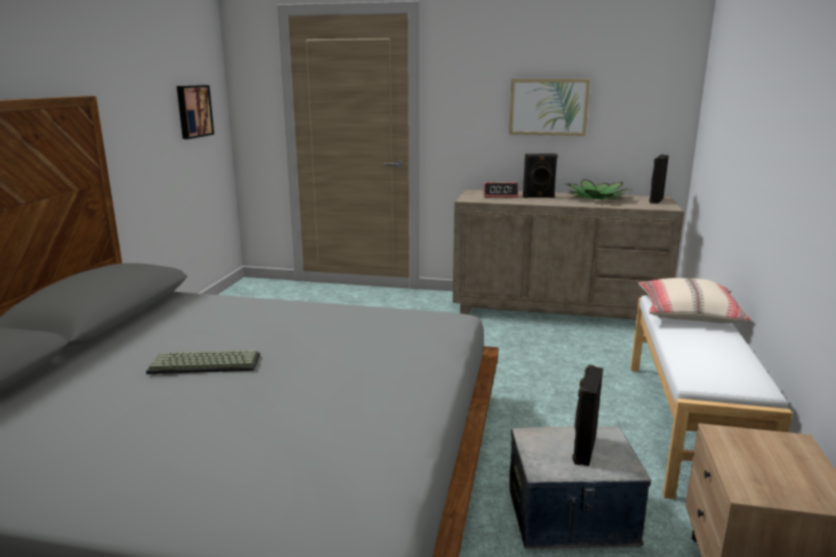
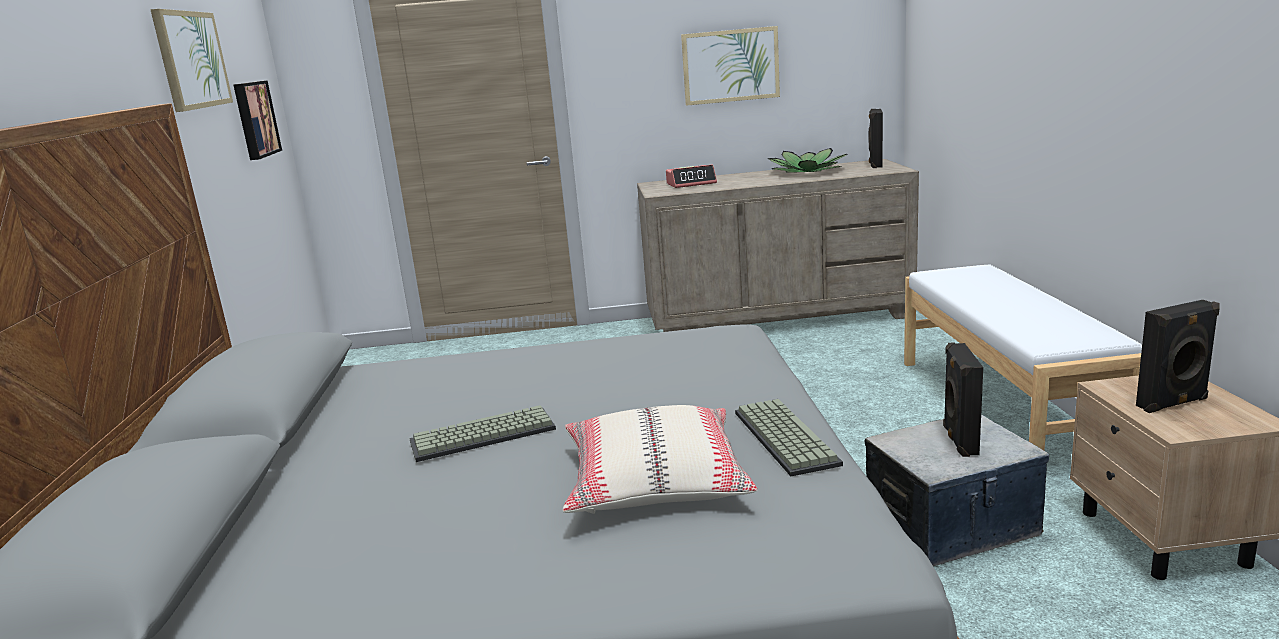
camera: 15 degrees left, 0 degrees up
(136, 67) = (191, 60): none -> picture
(397, 416) = (782, 437): none -> keyboard
(538, 197) = (739, 179): black speaker -> black speaker (1173, 403)
(687, 313) = (975, 281): beige pillow -> beige pillow (654, 480)

